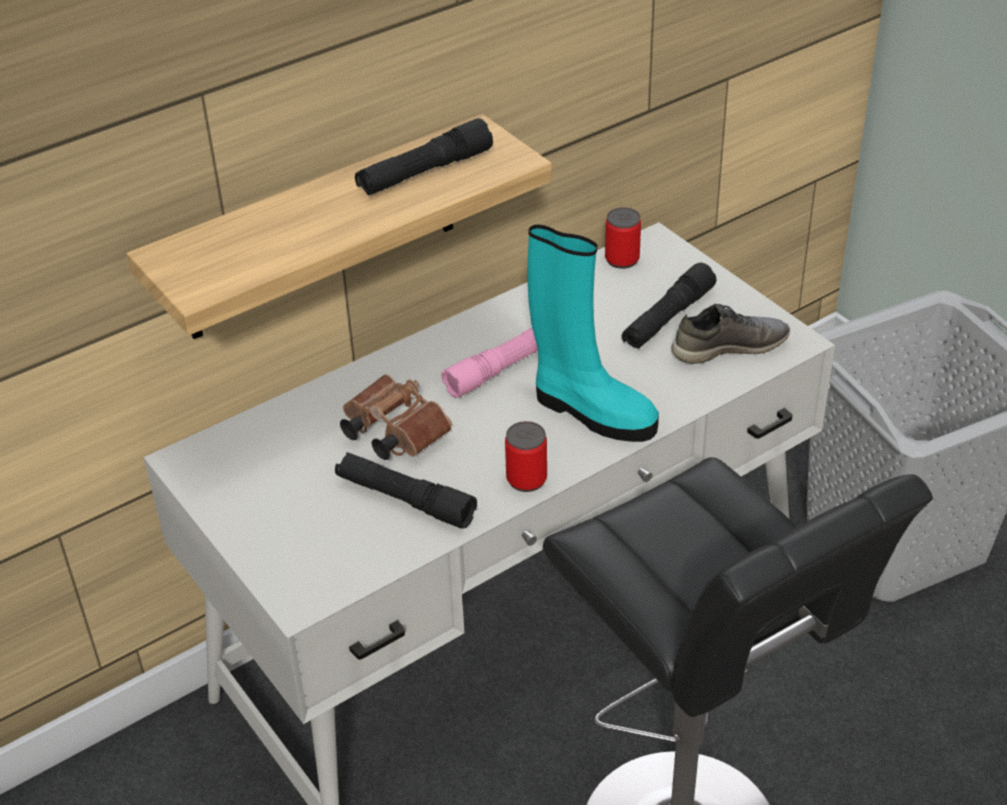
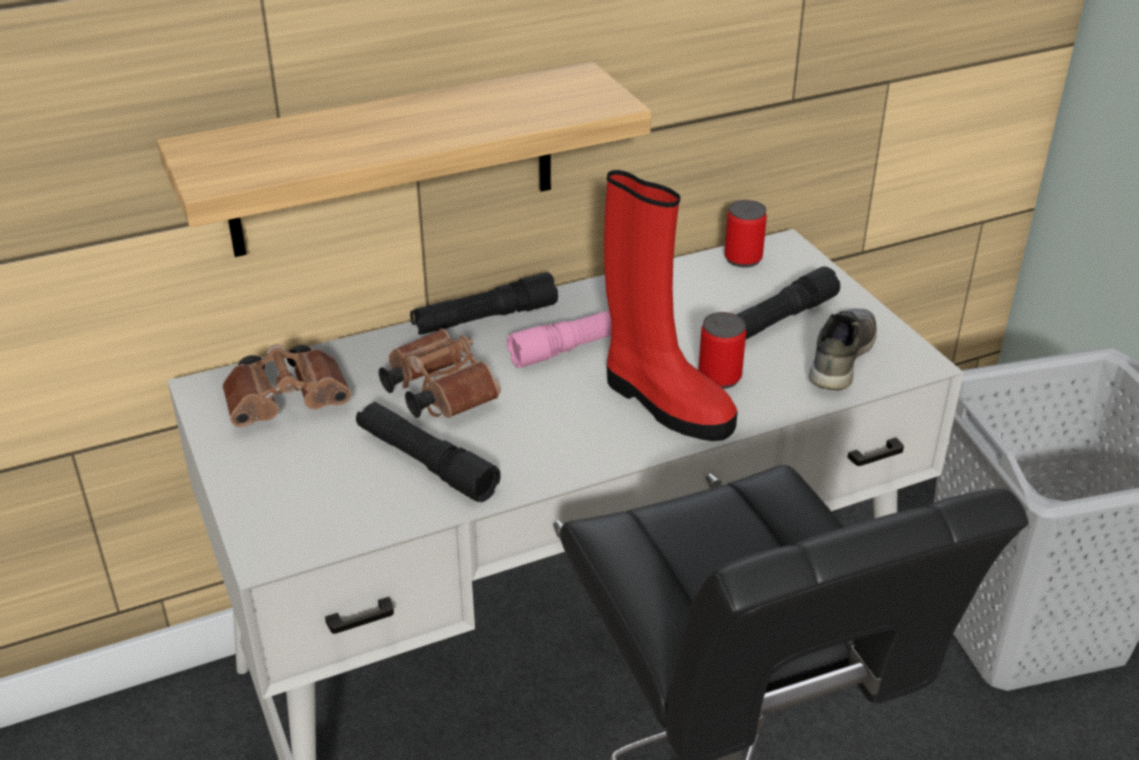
camera: 10 degrees right, 5 degrees down
(265, 462) = (291, 403): none -> brown binoculars
(425, 172) = (508, 104): black flashlight -> black flashlight (485, 318)
(526, 479) = (568, 461): can -> can (719, 377)
(591, 412) = (663, 402): turquoise boot -> red boot
(729, 346) = (839, 357): grey shoe -> grey shoe turned 60 degrees counterclockwise

